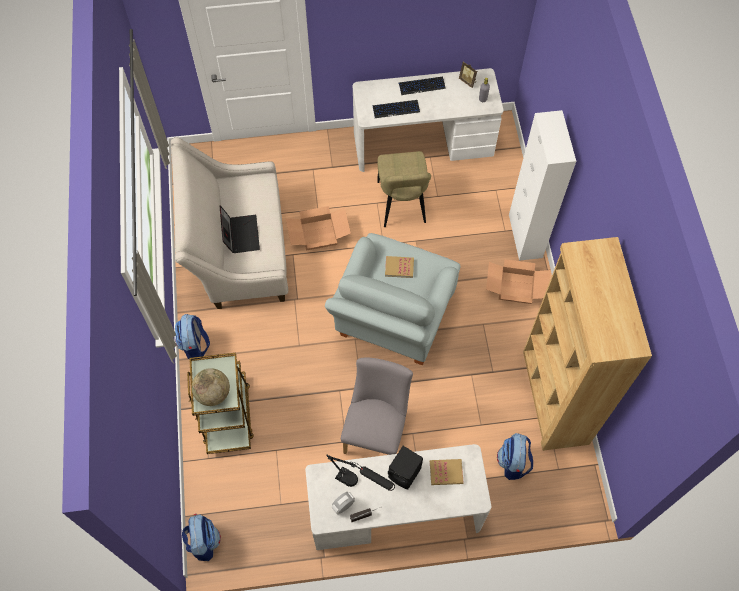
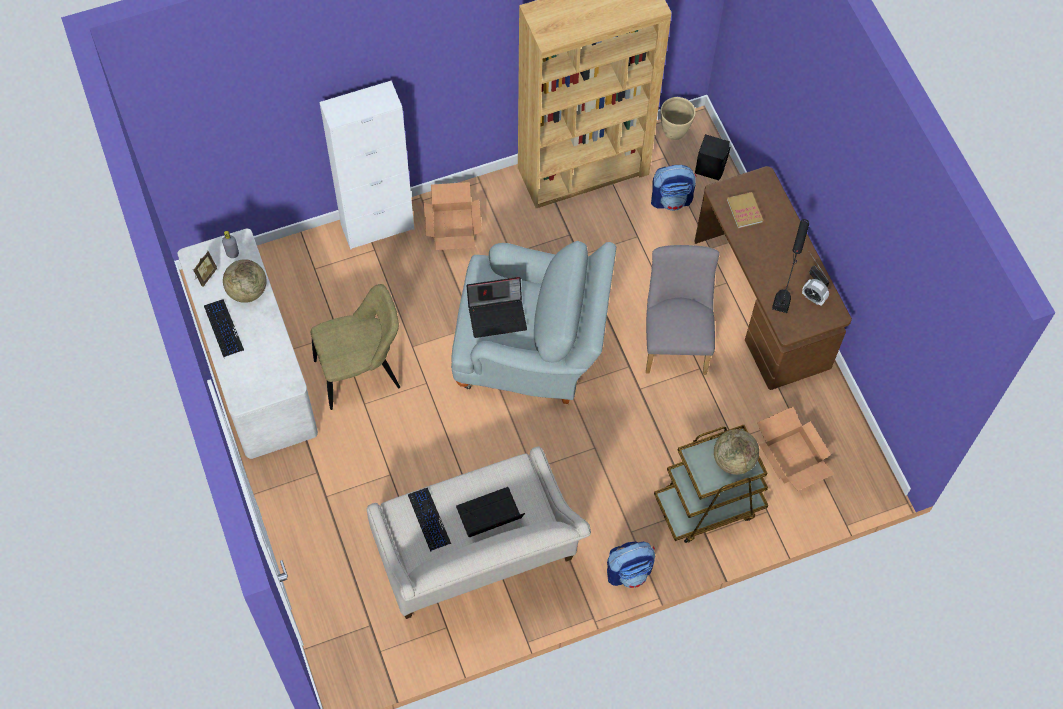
camera: 105 degrees left, 0 degrees up
(203, 541) = (862, 487): backpack -> none
(318, 235) = (430, 464): cardboard box -> cardboard box (792, 457)
(376, 429) = (675, 339): grey chair -> grey chair turned 90 degrees clockwise
(395, 511) = (762, 302): white desk -> brown desk
(396, 109) = (269, 352): keyboard -> keyboard (428, 519)
(399, 267) = (498, 315): book -> laptop
(405, 474) = (759, 248): black speaker -> black speaker (710, 167)
(449, 103) = (247, 291): none -> globe
(584, 485) = (674, 132): none -> beige planter

